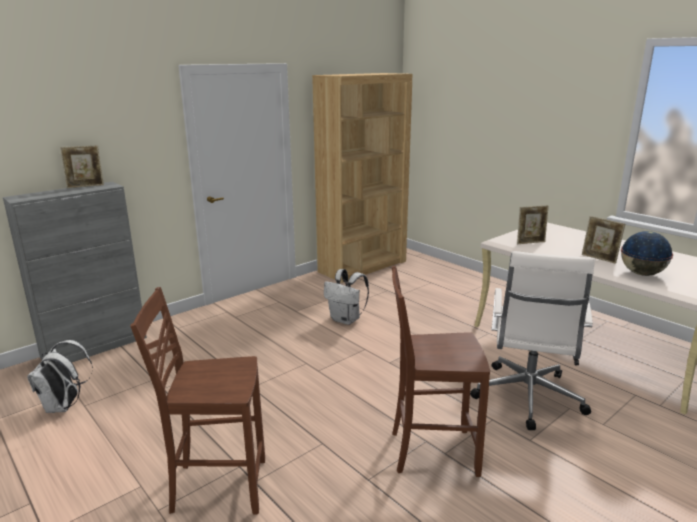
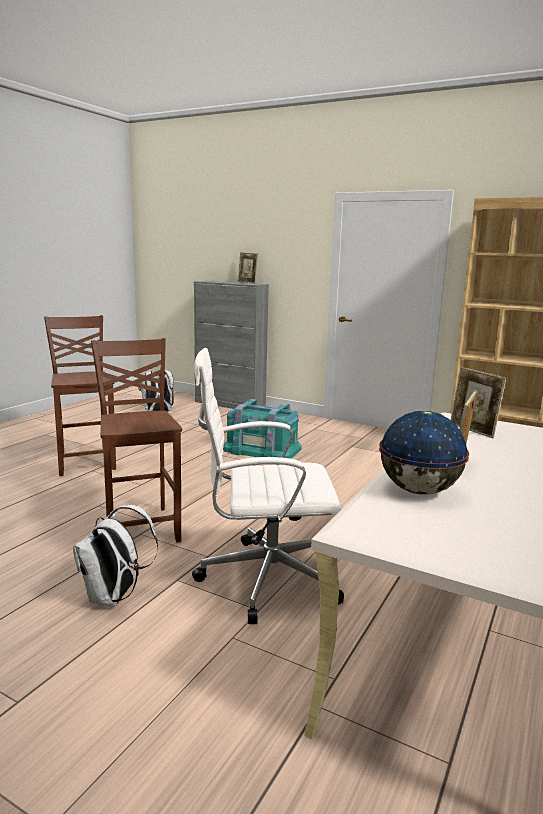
camera: 70 degrees right, 5 degrees down
(270, 354) = (262, 449): none -> turquoise storage box
(346, 320) = (357, 467): white backpack -> white backpack (114, 597)

